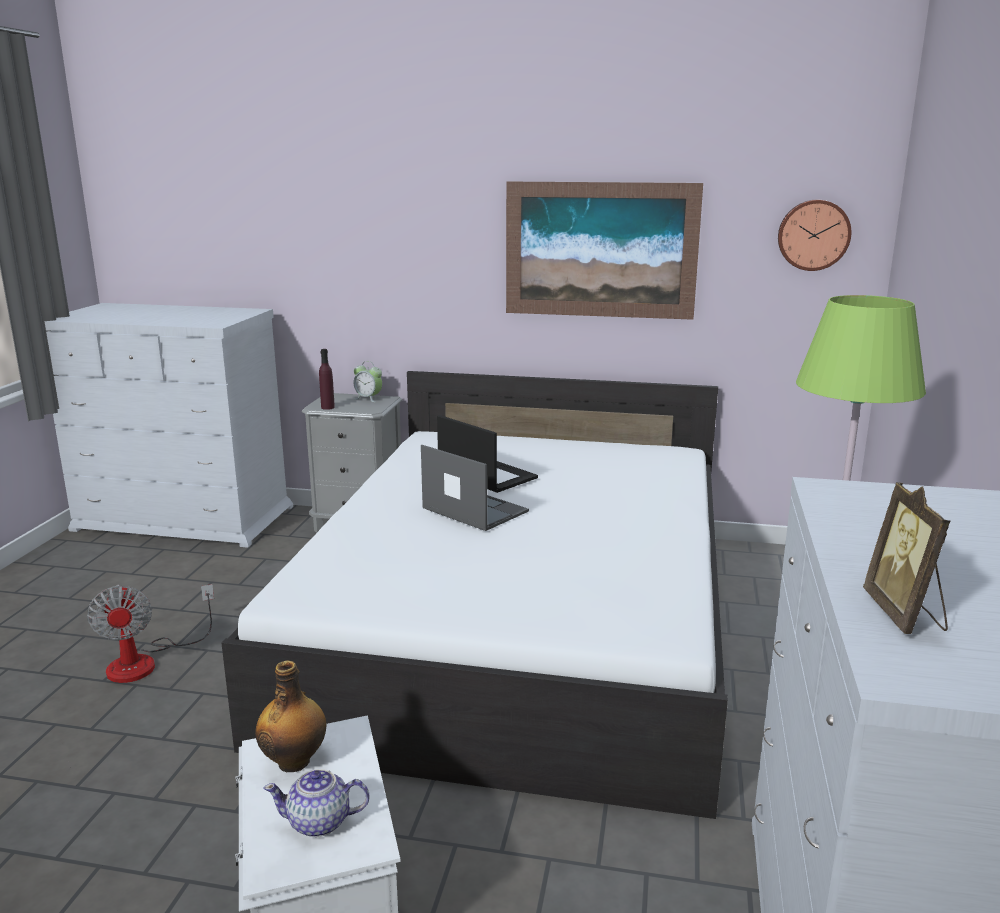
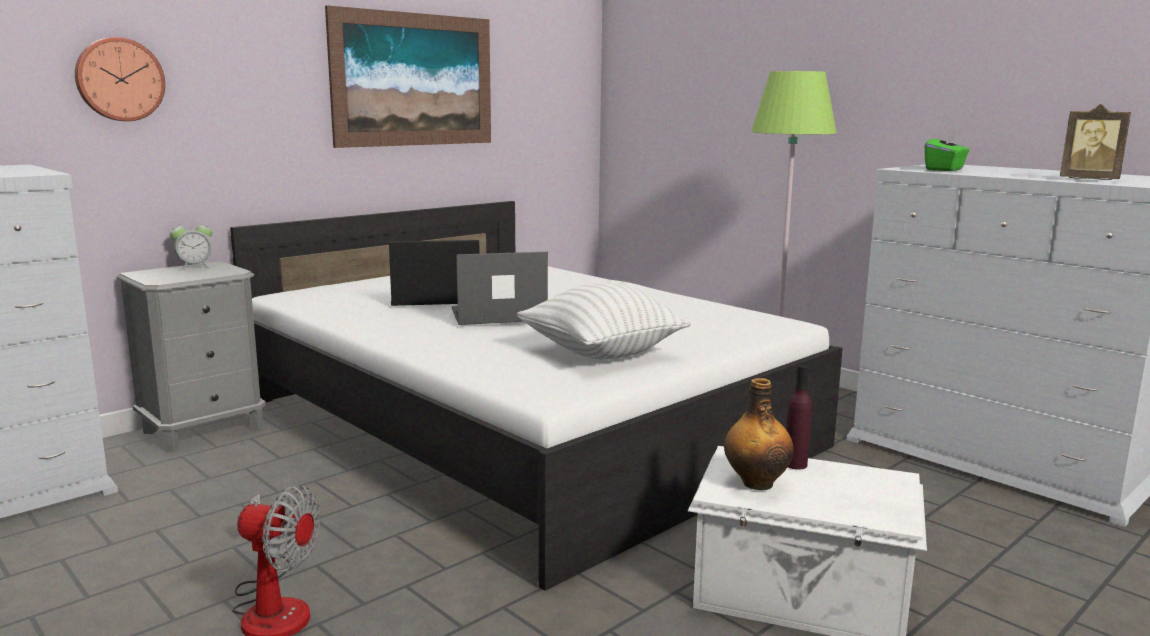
camera: 55 degrees left, 5 degrees down
(320, 822) = (854, 489): teapot -> none
(327, 407) = (175, 279): purple bottle -> purple bottle (795, 464)
(418, 581) = (601, 353): none -> white pillow
(813, 235) = (559, 67): wall clock -> wall clock (119, 79)
(870, 510) = (945, 170): none -> green tissue box

